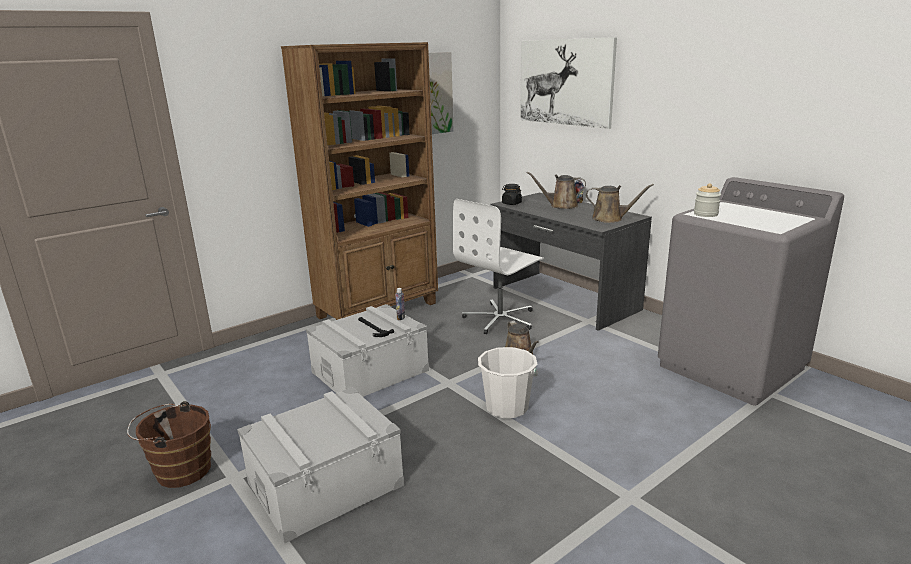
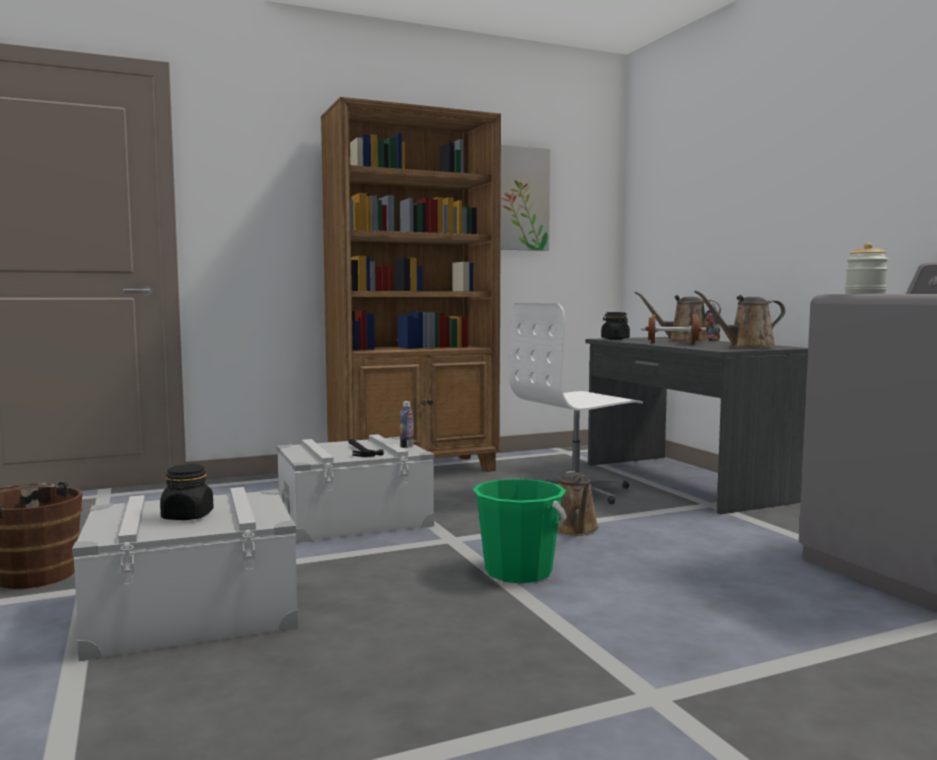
camera: 15 degrees right, 15 degrees down
(319, 431) = (187, 516): none -> black jar
(507, 407) = (518, 572): white bucket -> green bucket
(558, 213) = (672, 343): none -> brown dumbbell
(565, 82) = (699, 178): picture -> none
(610, 219) = (747, 347): brown watering can -> brown watering can turned 135 degrees clockwise

